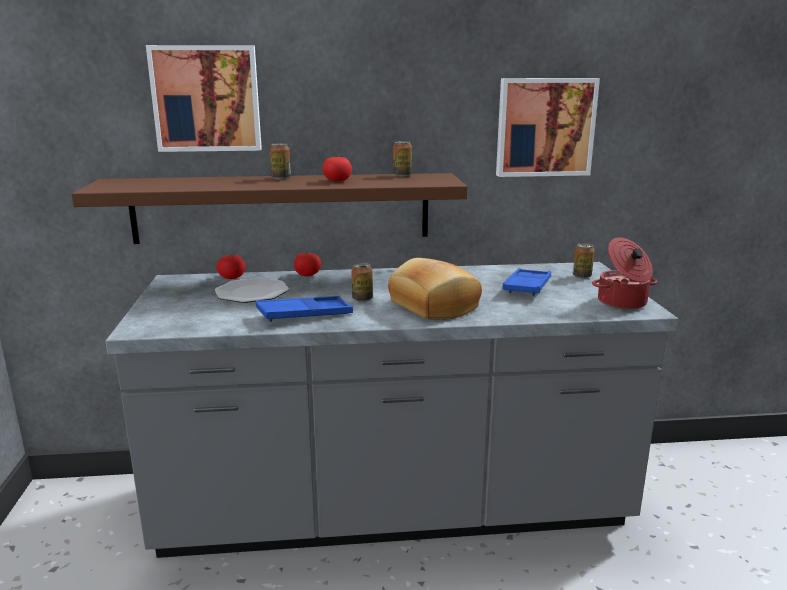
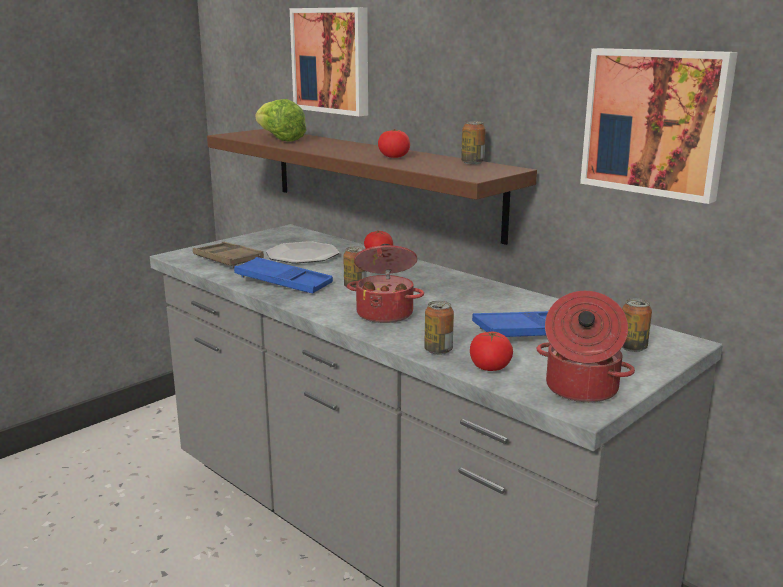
camera: 50 degrees right, 0 degrees up
(173, 184) = (279, 139): none -> lettuce
(201, 317) = (227, 260): none -> brown tray
(232, 277) = (324, 240): tomato -> tomato (489, 367)
(281, 178) = (367, 147): can -> can (438, 350)
(432, 306) = (385, 313): bread -> cooking pot

